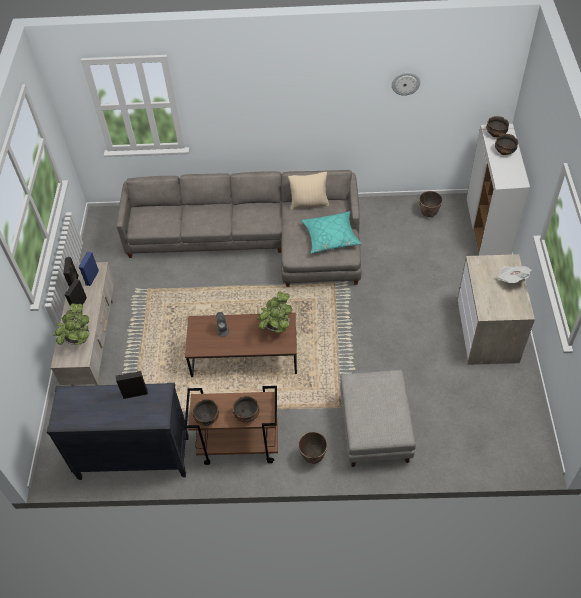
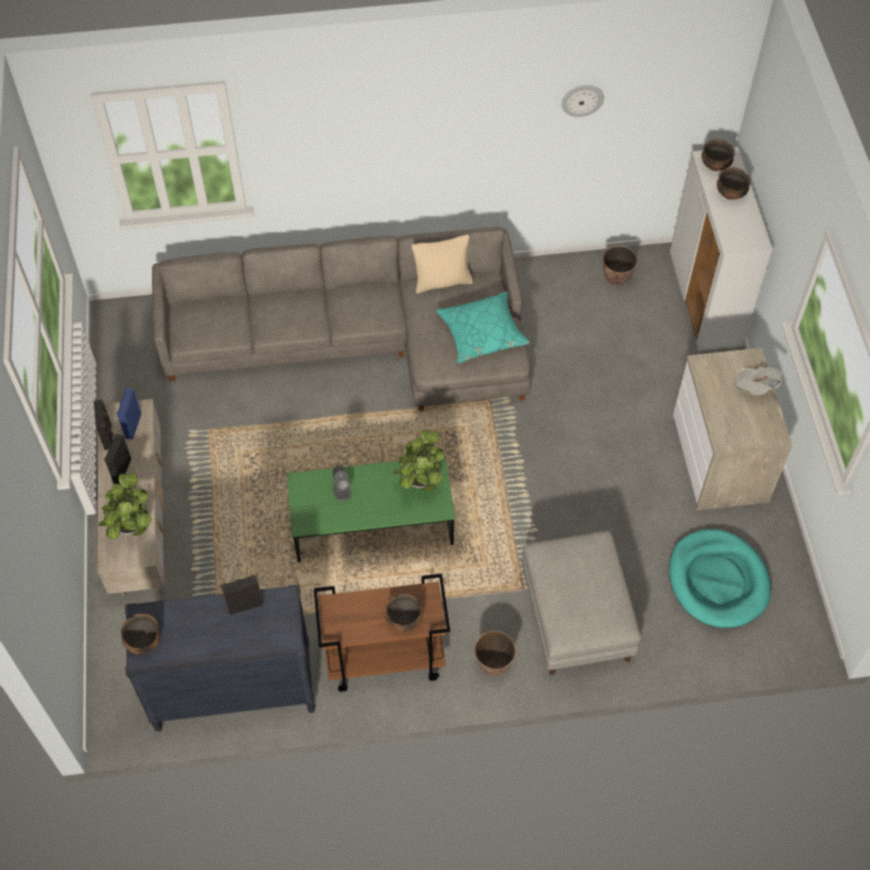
camera: 10 degrees left, 5 degrees up
(207, 418) = (347, 629): bowl -> bowl (143, 641)
(244, 356) = (372, 523): brown coffee table -> green coffee table
(477, 413) = (717, 581): none -> turquoise dog bed

